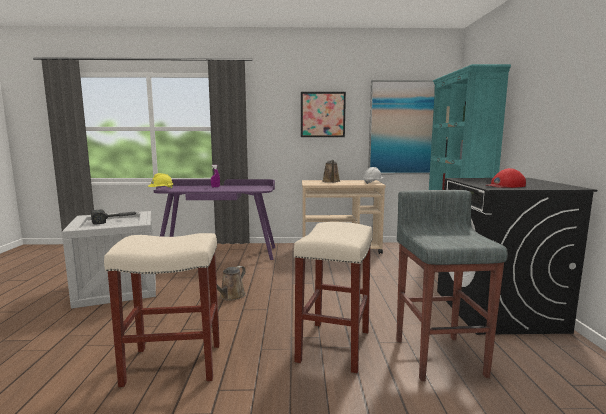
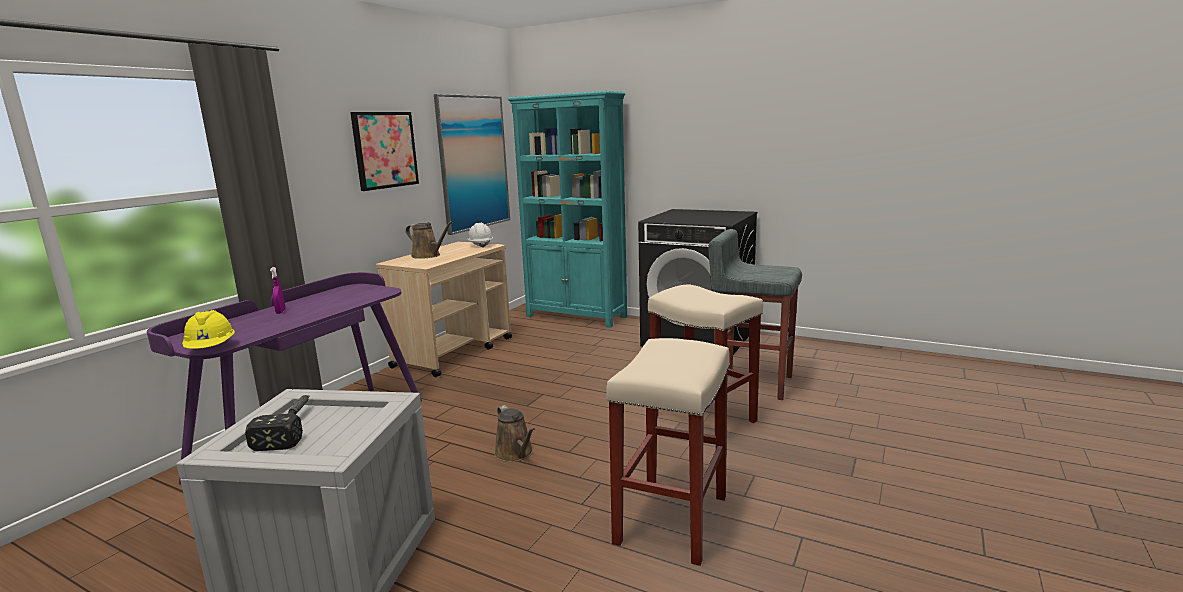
camera: 60 degrees left, 5 degrees up
(505, 186) = (716, 219): red cap -> none

